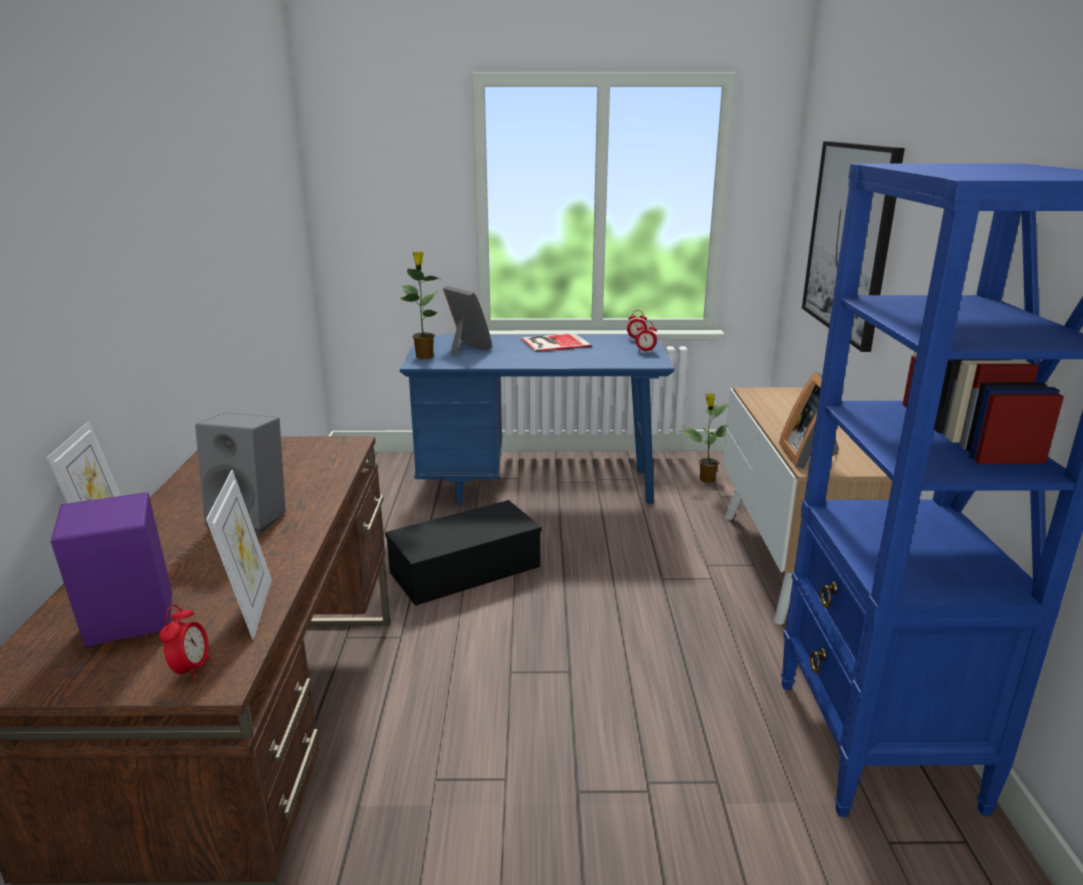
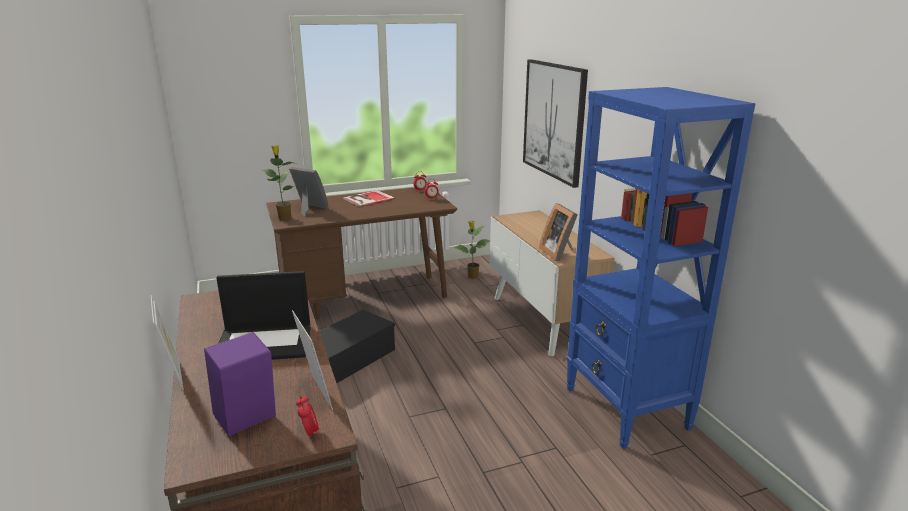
camera: 20 degrees left, 0 degrees up
(252, 518) = (265, 343): grey speaker -> laptop
(537, 486) = (366, 298): blue desk -> brown desk

